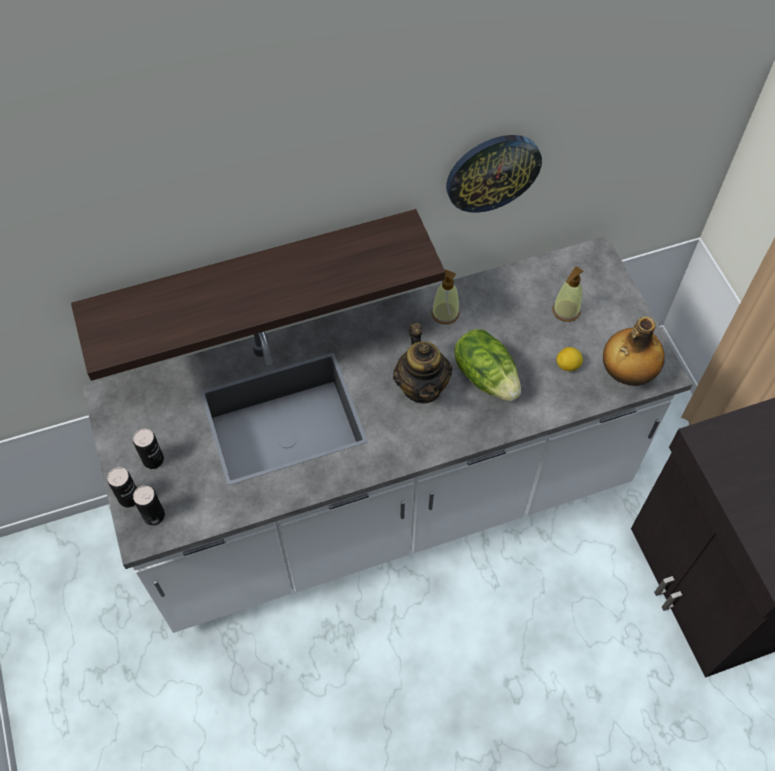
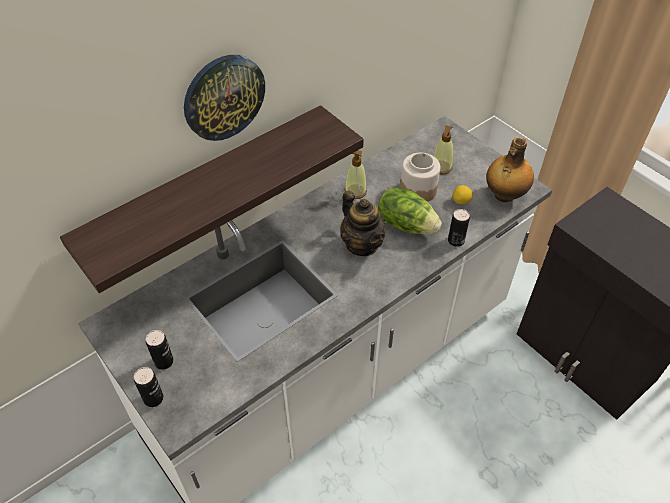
camera: 20 degrees left, 10 degrees down
(154, 515) = (181, 406): can -> can (456, 241)
(492, 172) = (369, 64): wall clock -> wall clock (223, 97)
(522, 333) = (418, 190): none -> jar

